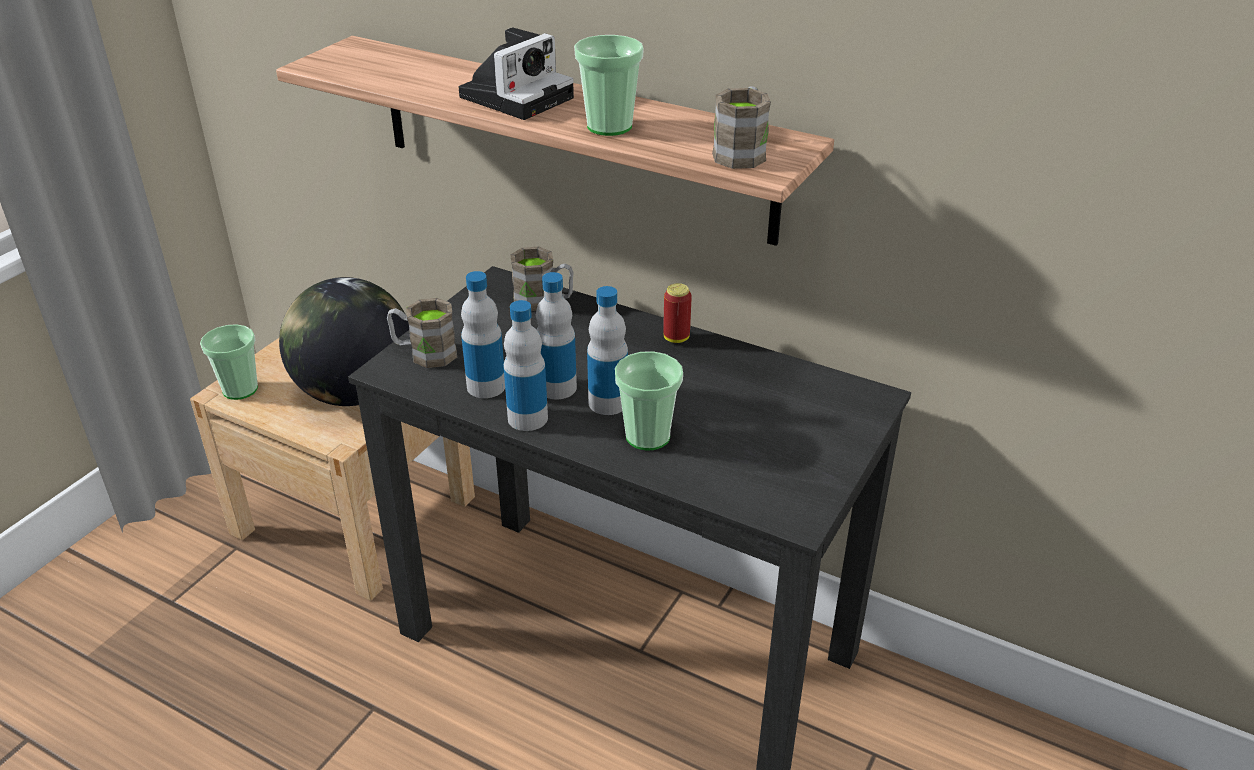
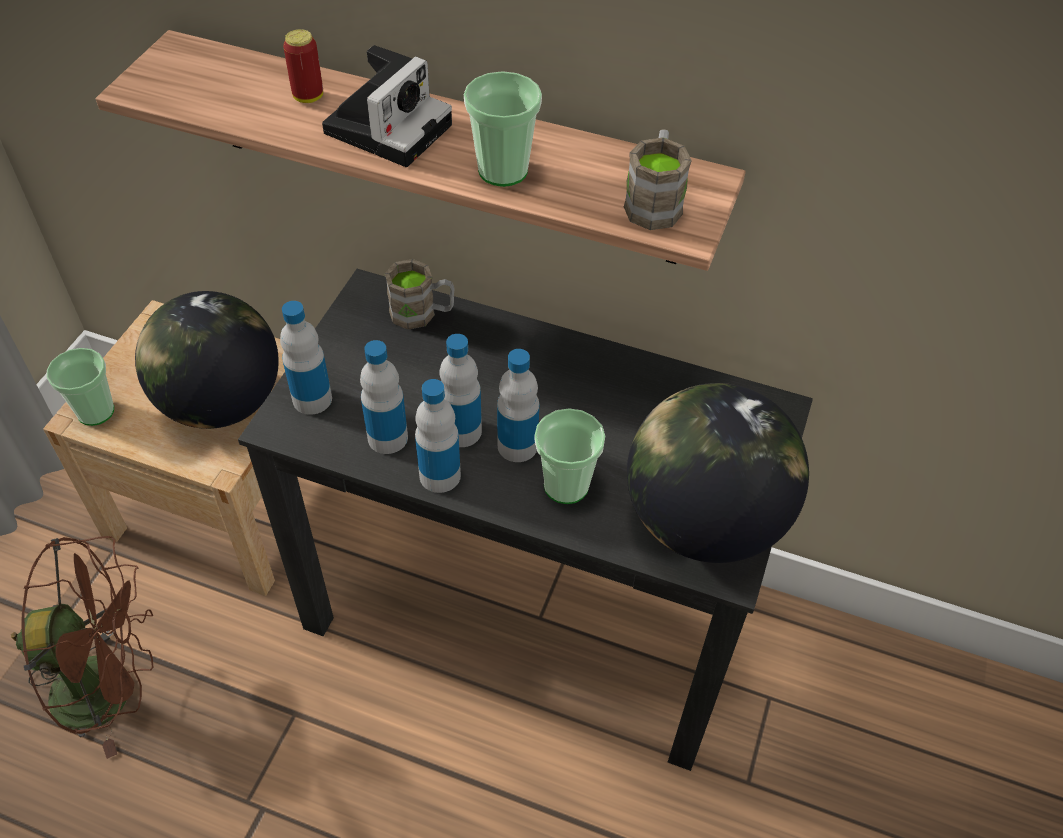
camera: 10 degrees left, 15 degrees up
(202, 663) = (111, 688): none -> brown fan
(424, 353) = (312, 399): brown mug -> bottle
(676, 338) = (570, 351): can -> can (308, 97)
(779, 476) = (703, 521): none -> globe

